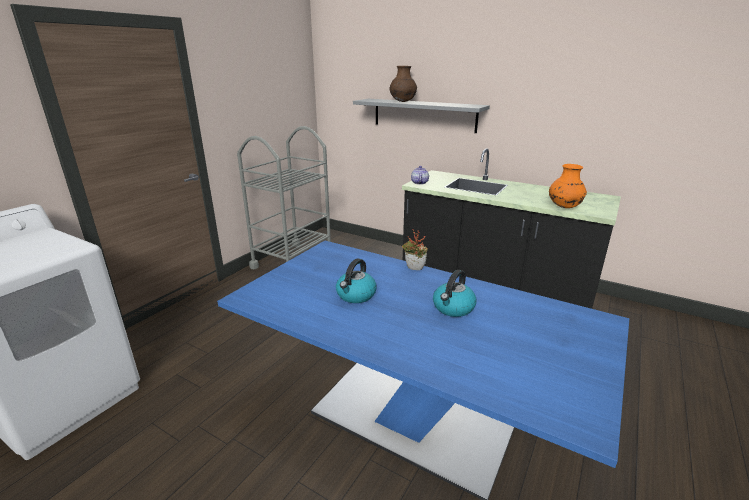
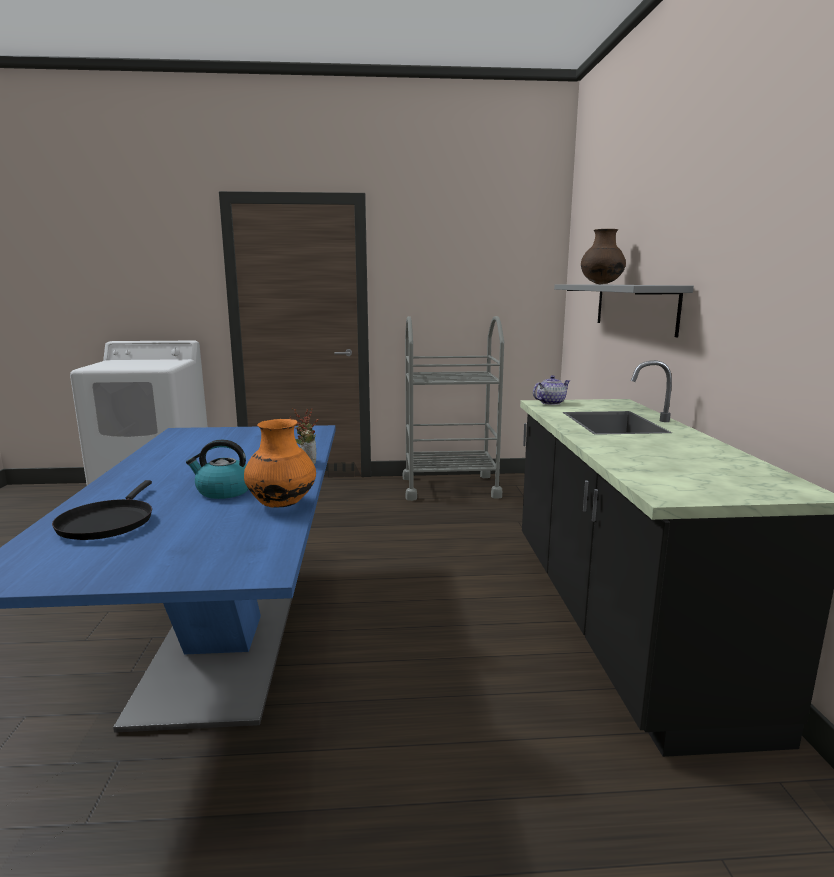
camera: 55 degrees right, 10 degrees down
(356, 295) = (216, 456): kettle -> none
(490, 363) = (108, 522): none -> black frying pan
(564, 207) = (638, 470): orange vase -> orange vase (282, 505)

